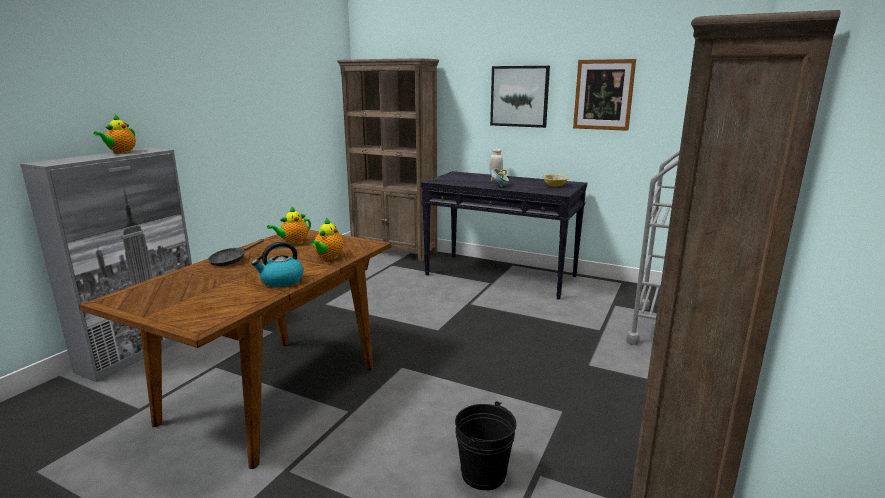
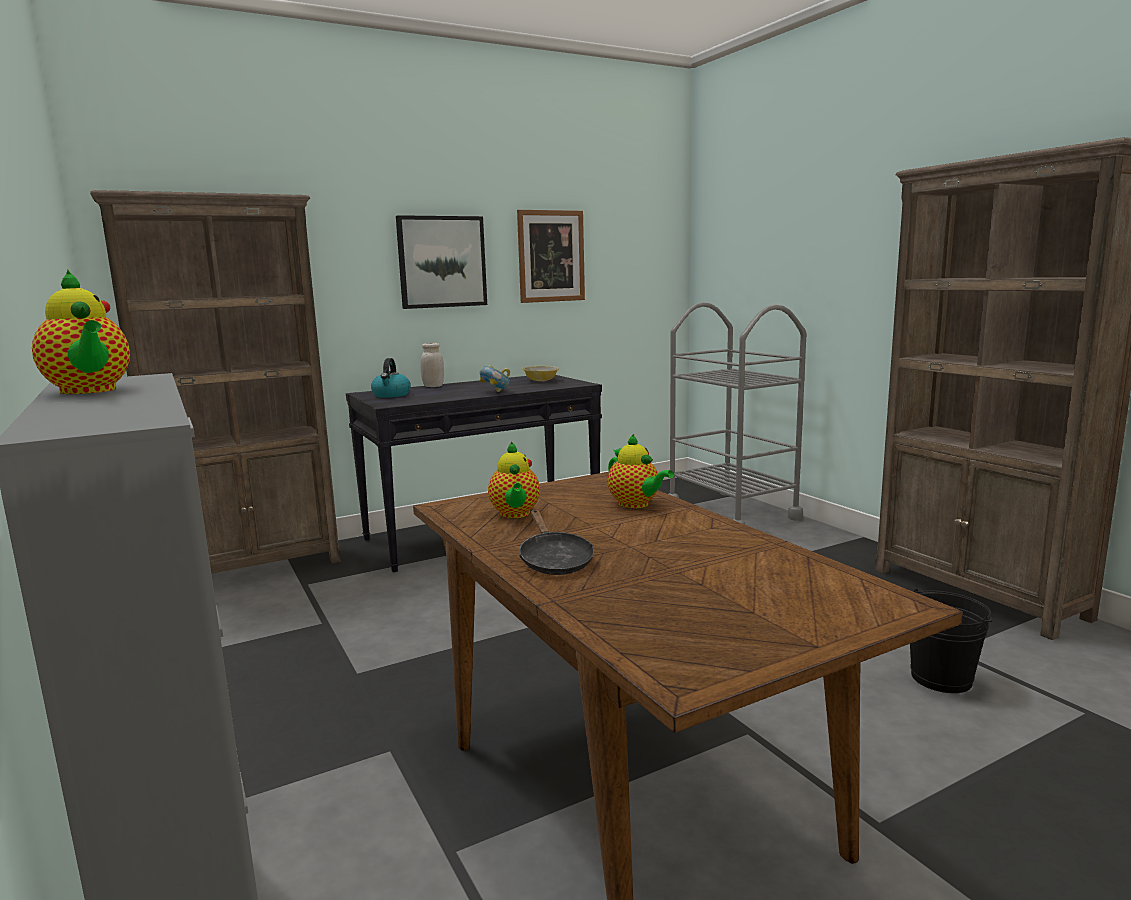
camera: 55 degrees left, 5 degrees down
(281, 281) = (720, 539): kettle -> kettle (391, 395)

